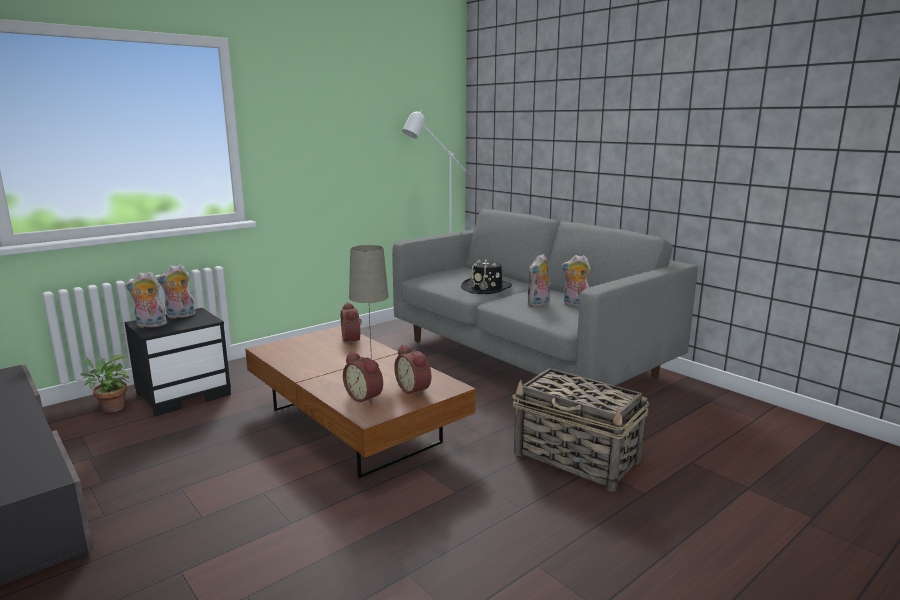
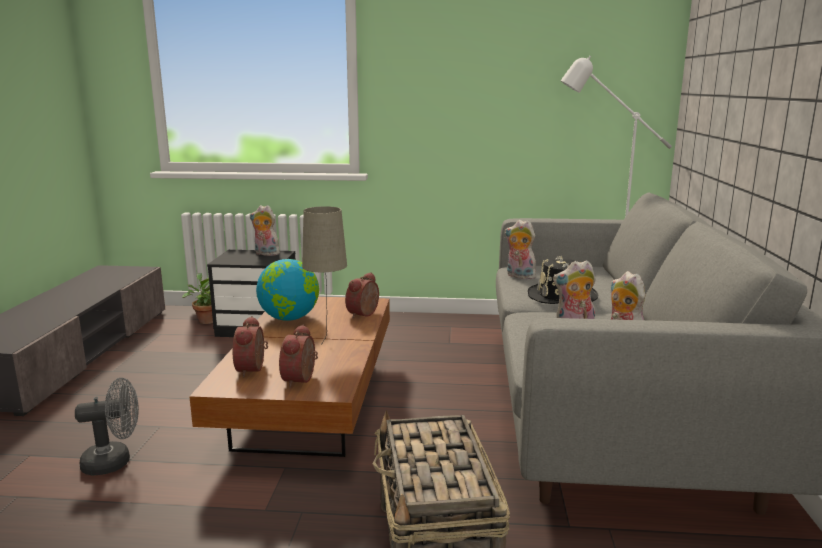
camera: 45 degrees right, 0 degrees up
(150, 325) = (233, 256): plush toy -> plush toy (519, 276)
(281, 530) = (114, 462): none -> grey fan
(302, 359) = (289, 318): none -> globe

